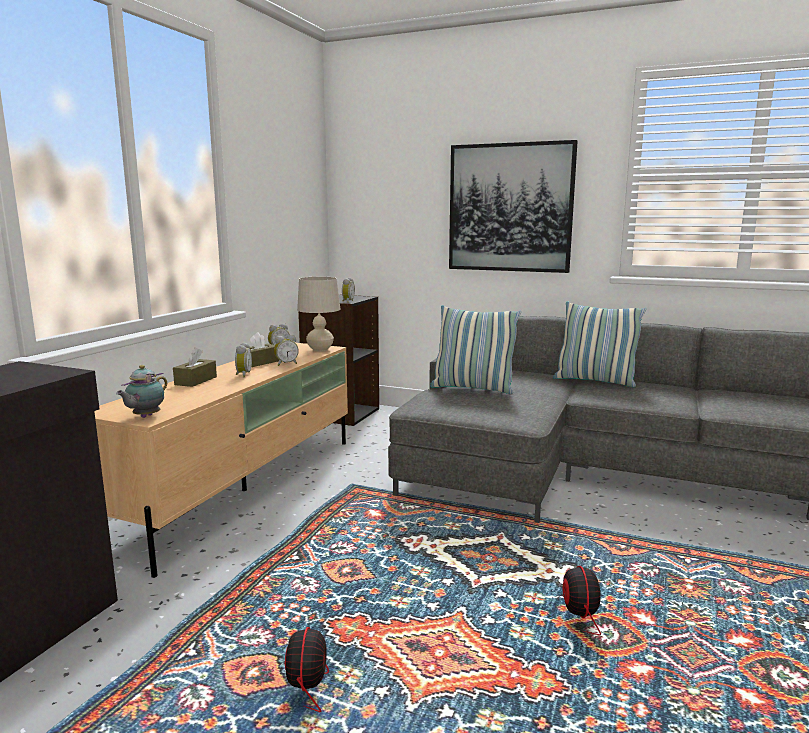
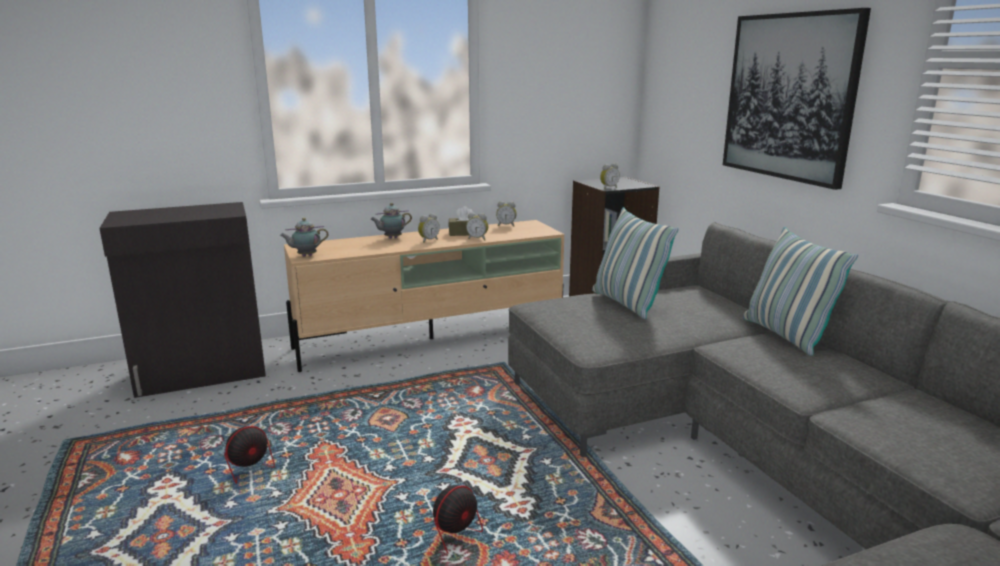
camera: 45 degrees right, 5 degrees up
(196, 381) = (391, 238): brown tissue box -> teapot
(320, 350) = (536, 232): beige table lamp -> none

